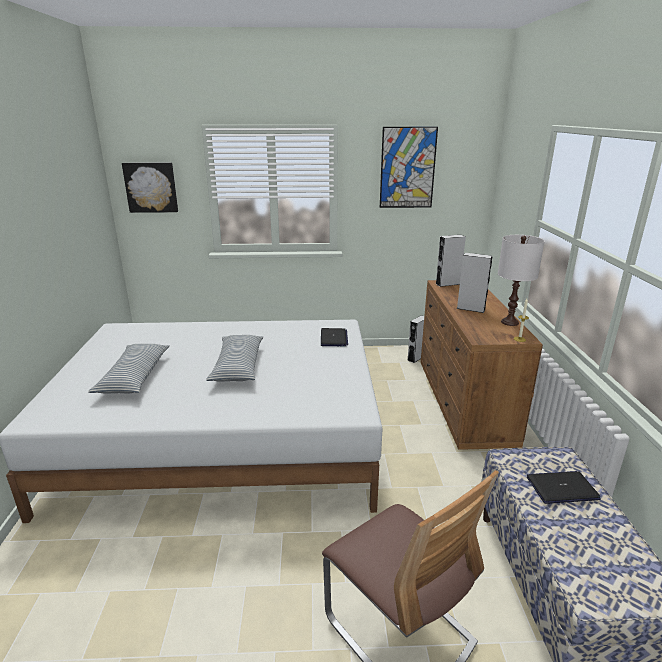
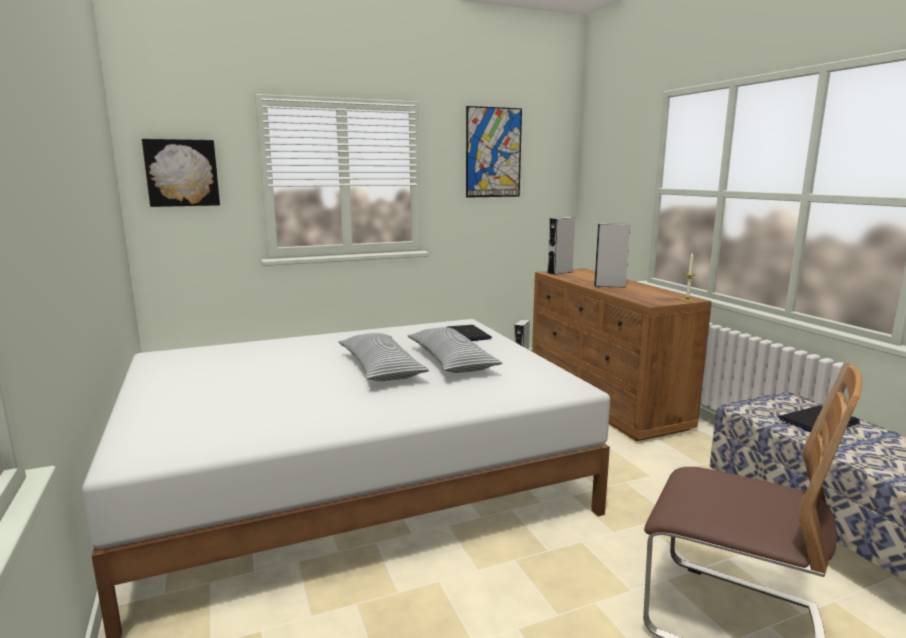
camera: 20 degrees left, 10 degrees down
(134, 376) = (246, 395): pillow -> pillow (451, 362)
(510, 322) = (660, 291): white table lamp -> none

